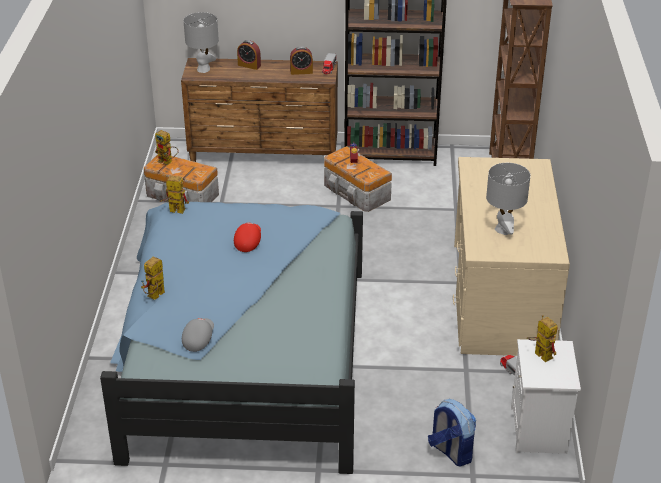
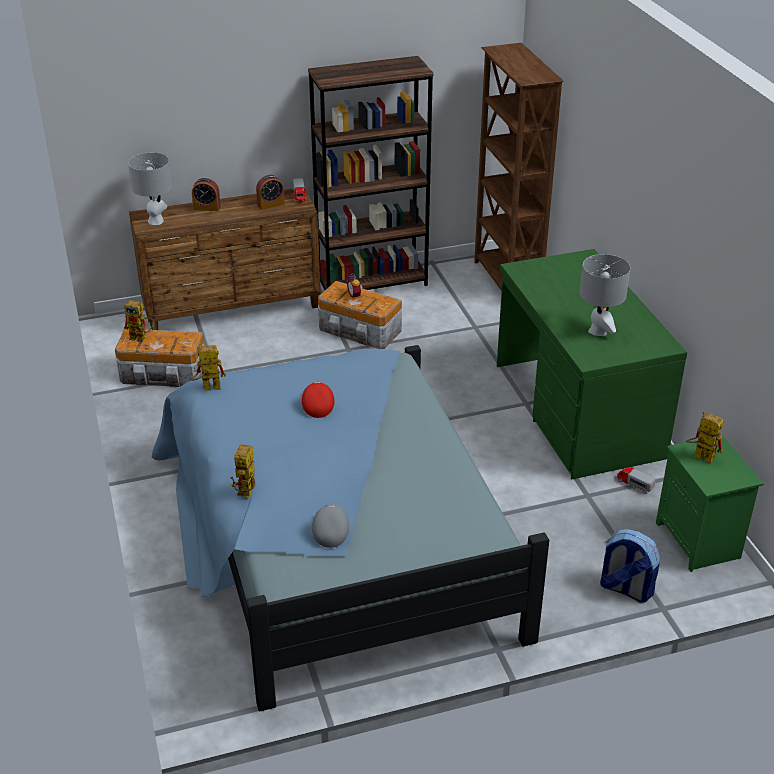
camera: 20 degrees left, 0 degrees up
(500, 298) = (576, 411): beige desk -> green desk
(539, 431) = (699, 541): white nightstand -> green nightstand

